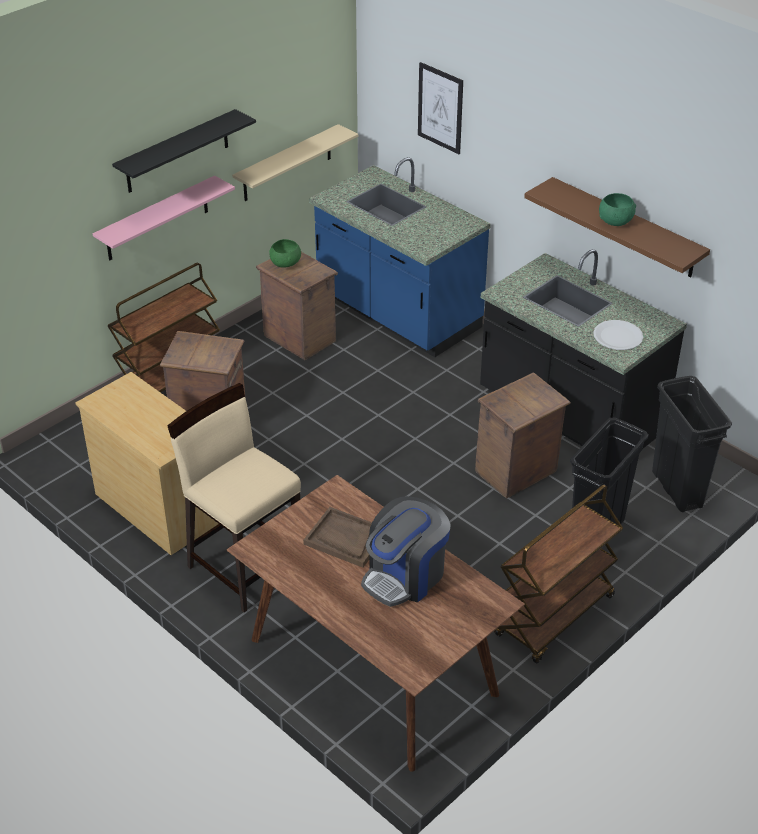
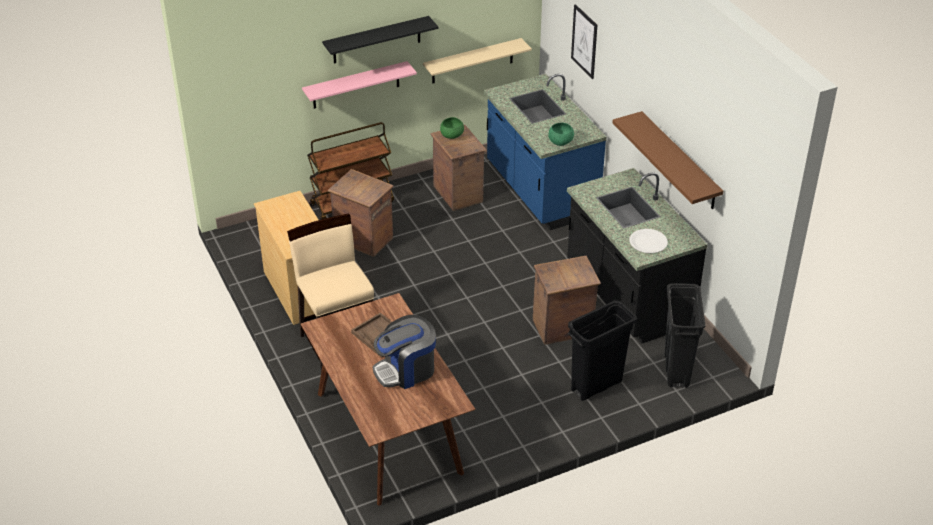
camera: 20 degrees right, 0 degrees up
(554, 617) = (532, 434): brown cart -> none
(615, 221) = (666, 155): green bowl -> green bowl (561, 142)

